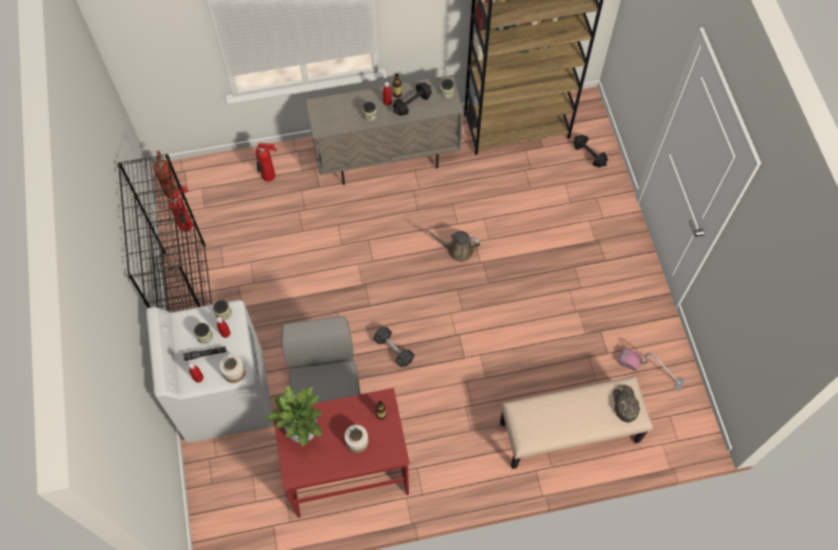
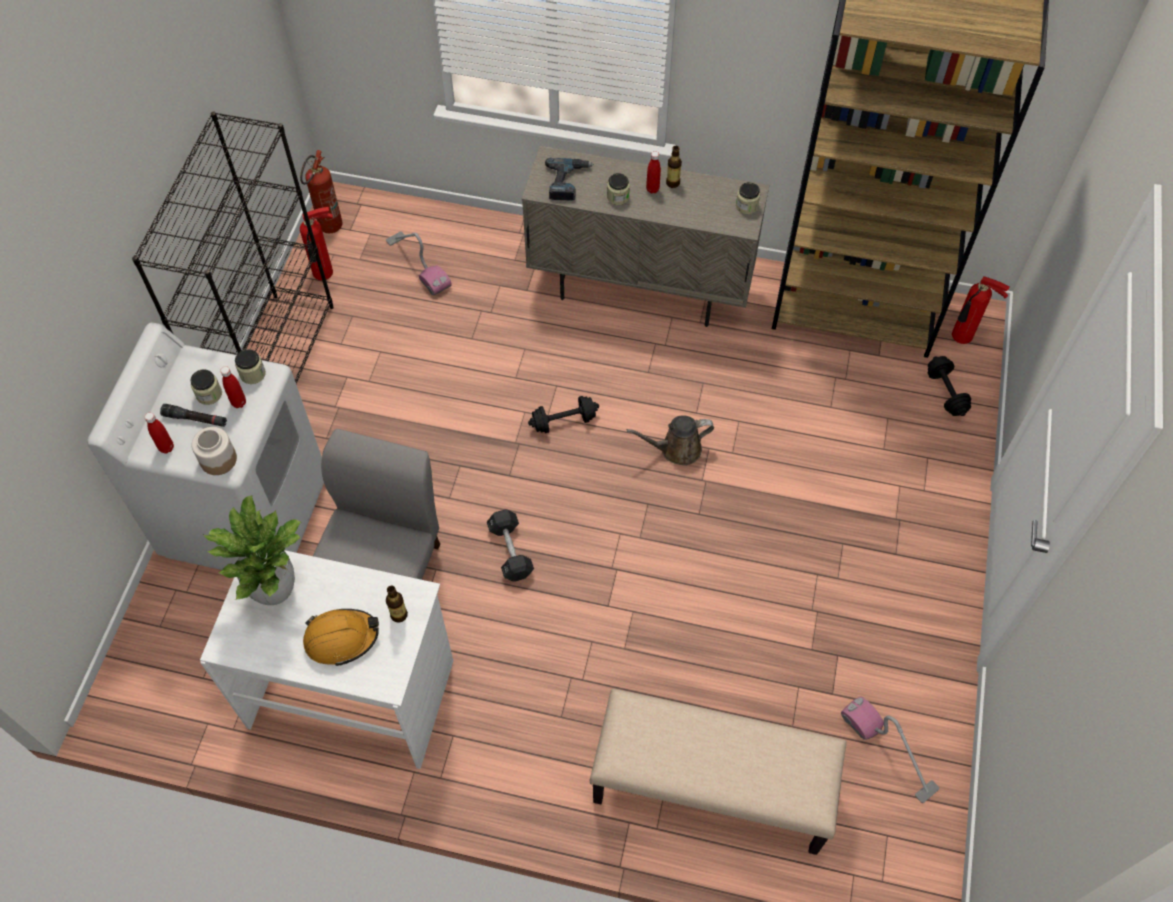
camera: 25 degrees right, 5 degrees down
(243, 196) = (418, 264): none -> vacuum cleaner
(269, 177) = (466, 252): fire extinguisher -> fire extinguisher (962, 338)
(335, 117) = (568, 182): none -> power drill
(347, 469) = (353, 692): red desk -> white desk
(356, 442) = (341, 638): jar -> orange hard hat
(412, 104) = (687, 203): black dumbbell -> black dumbbell (564, 421)
(457, 250) = (676, 449): brown watering can -> brown watering can turned 45 degrees counterclockwise
(624, 404) = (804, 775): green cap -> none

